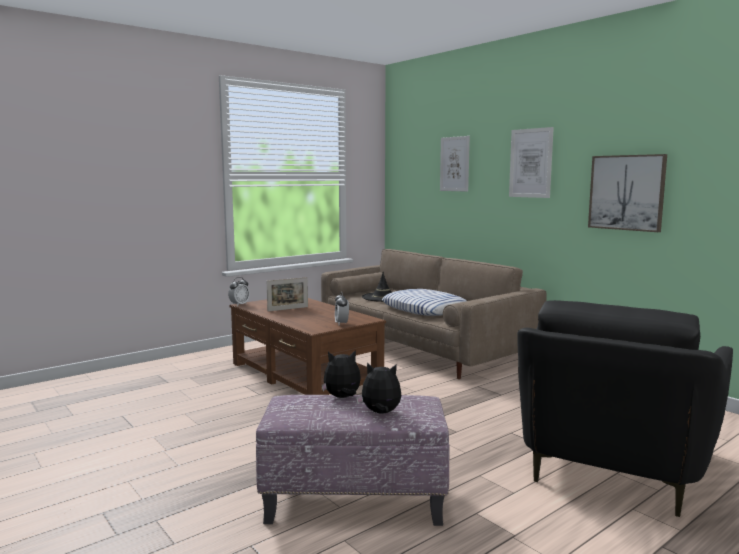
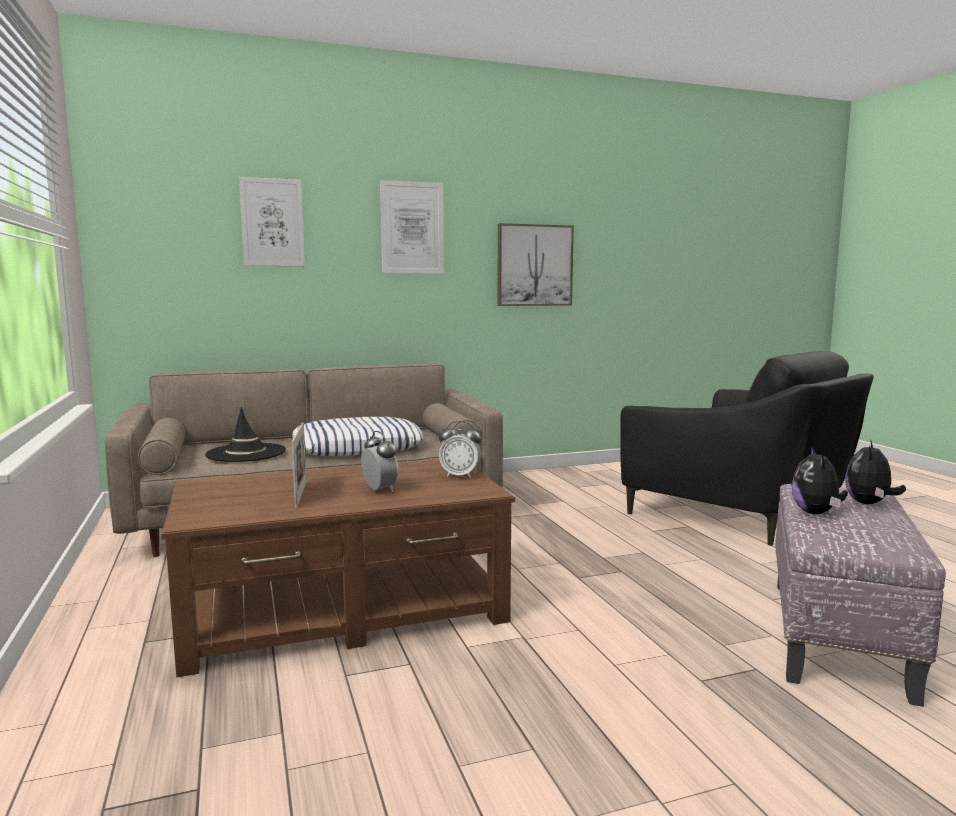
camera: 70 degrees left, 0 degrees up
(239, 305) = (187, 524): alarm clock -> alarm clock (380, 490)

